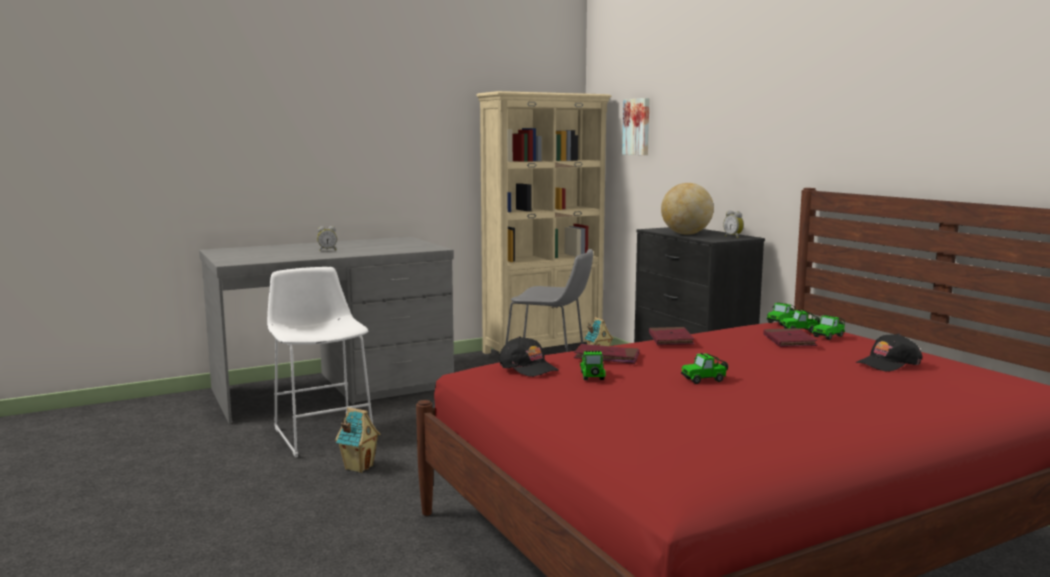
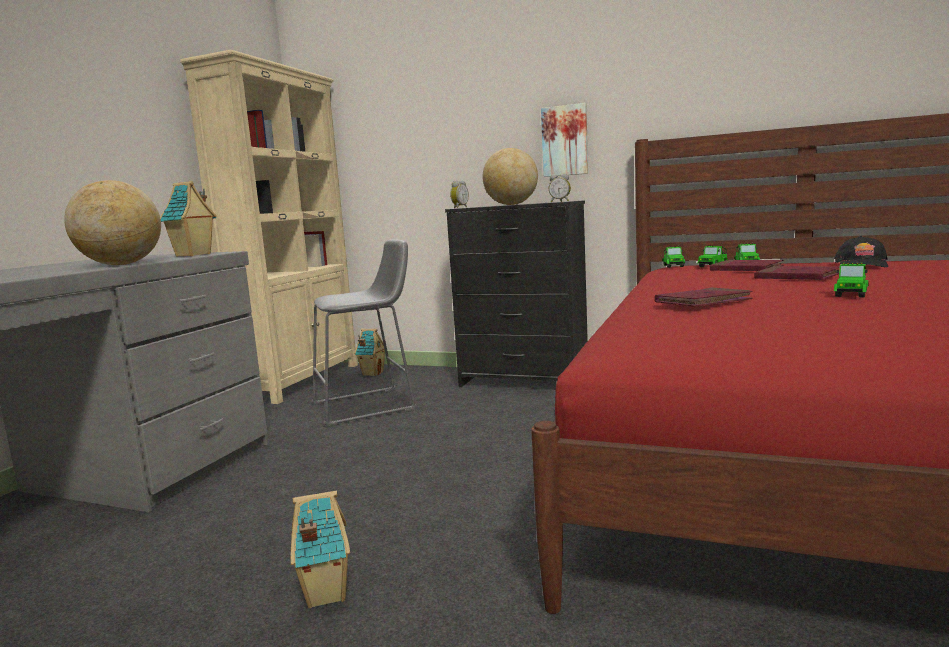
camera: 40 degrees left, 0 degrees up
(322, 433) = (168, 572): white stool -> none
(327, 250) = (38, 271): alarm clock -> alarm clock (459, 208)
(362, 253) = (121, 264): none -> globe
(418, 248) = (193, 255): none -> toy house
(528, 367) = (684, 326): black cap -> none
(592, 376) = (775, 315): toy car -> none
(637, 127) = (378, 111): picture -> picture (565, 141)
(670, 340) = (674, 284): red book -> red book (796, 277)

